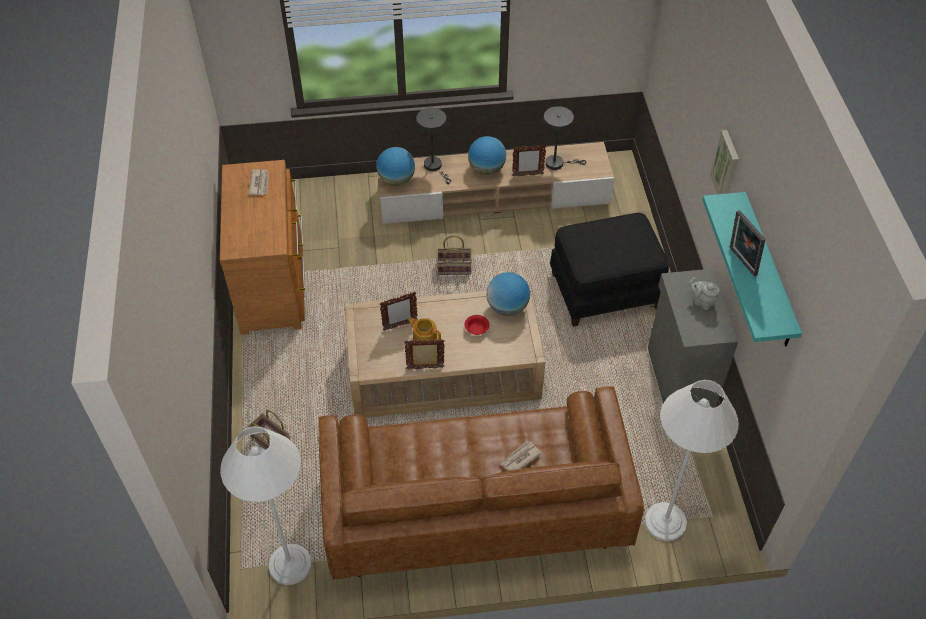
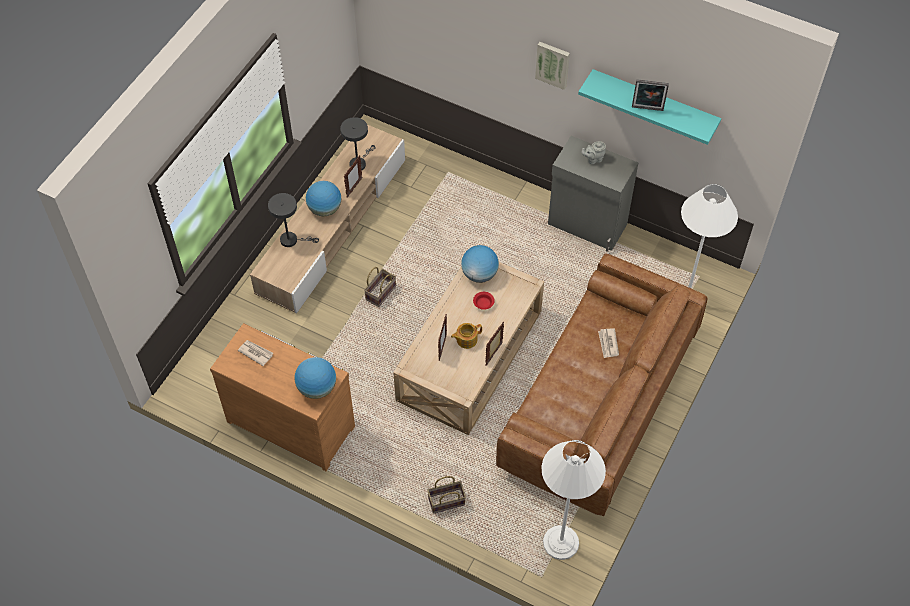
camera: 55 degrees left, 5 degrees up
(396, 180) = (283, 272): globe -> globe (317, 388)
(605, 289) = (478, 215): black ottoman -> none

